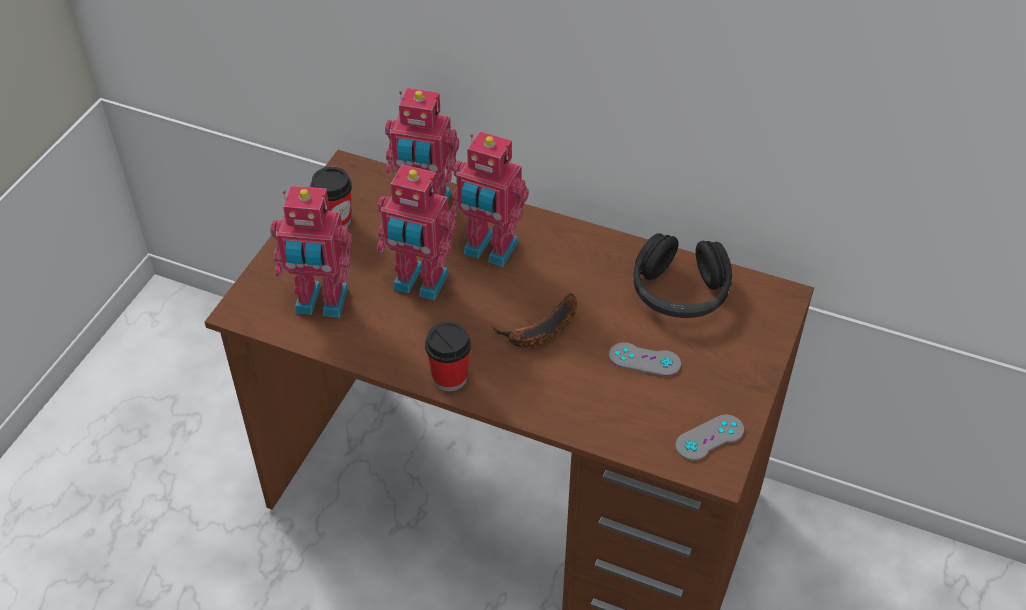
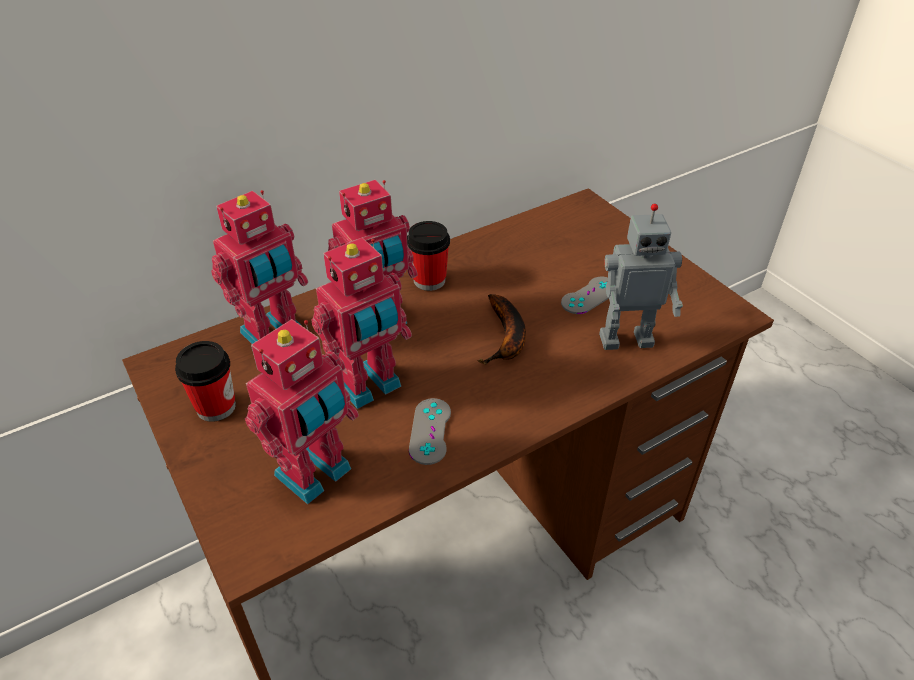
camera: 55 degrees left, 5 degrees down
(449, 377) = (508, 422): cup -> cup (429, 280)
(609, 406) = (625, 338): none -> toy robot
(679, 292) = (535, 245): black headphones -> none
(709, 438) = (698, 302): grey game controller -> grey game controller (430, 431)

